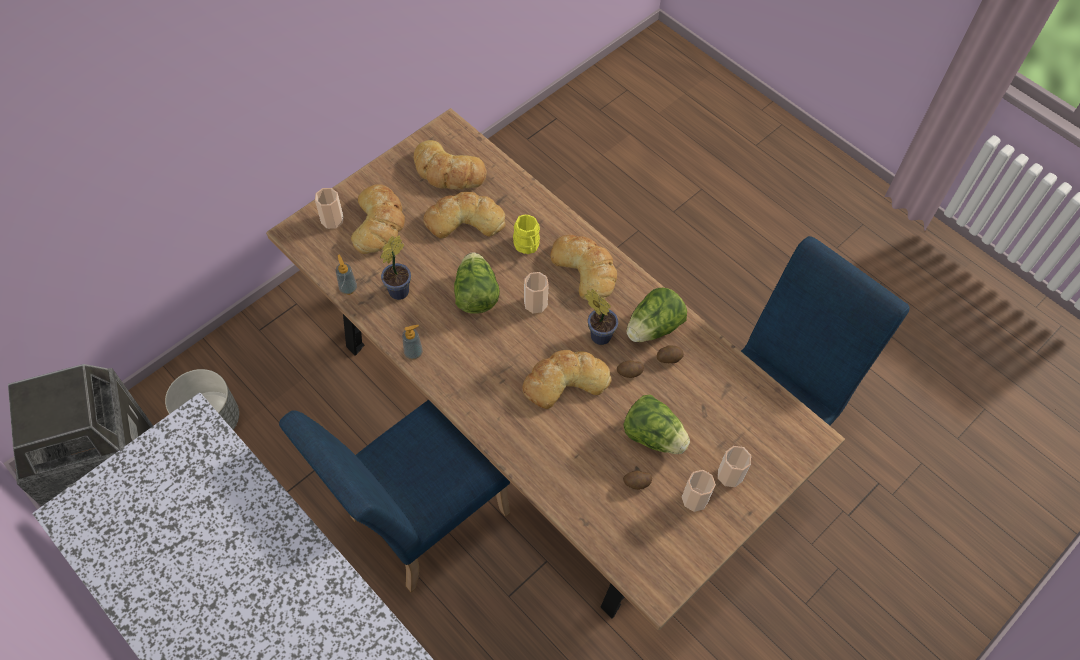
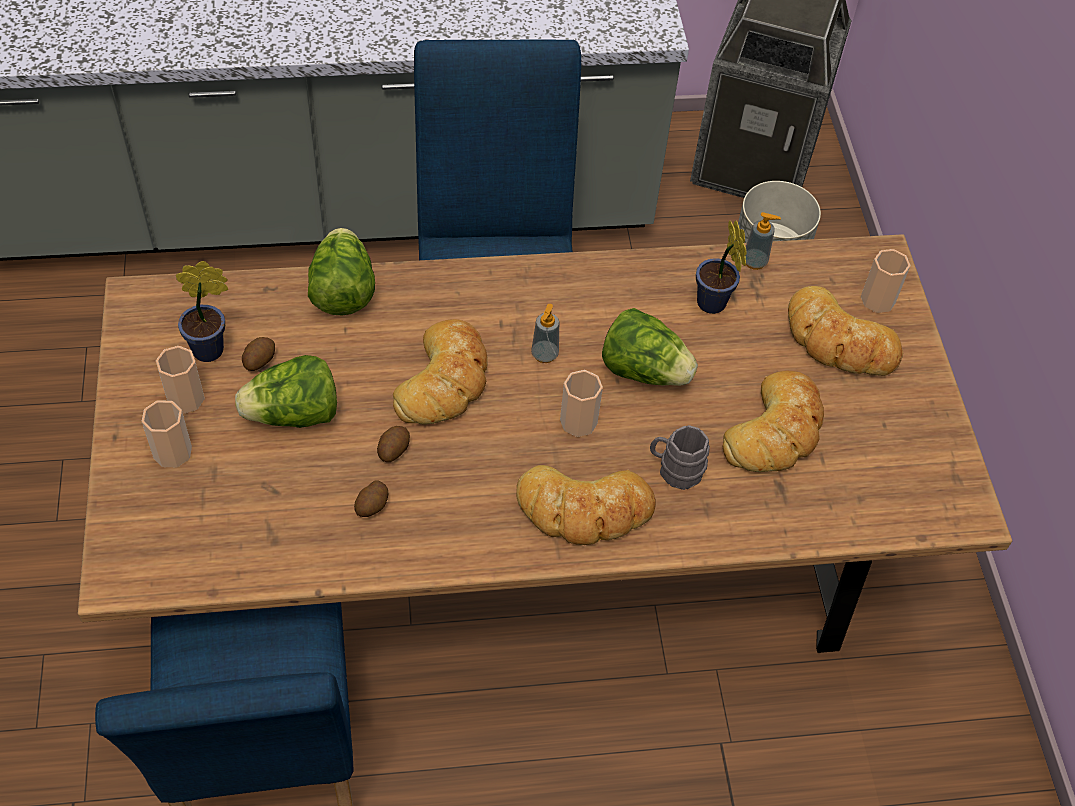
camera: 125 degrees right, 5 degrees down
(413, 352) = (612, 269): soap dispenser -> soap dispenser (544, 354)
(448, 172) = (878, 462): bread -> none
(527, 247) = (675, 470): yellow mug -> grey mug
(598, 334) = (475, 455): potted plant -> potted plant (212, 350)
(653, 328) = (428, 521): lettuce -> lettuce (342, 291)

